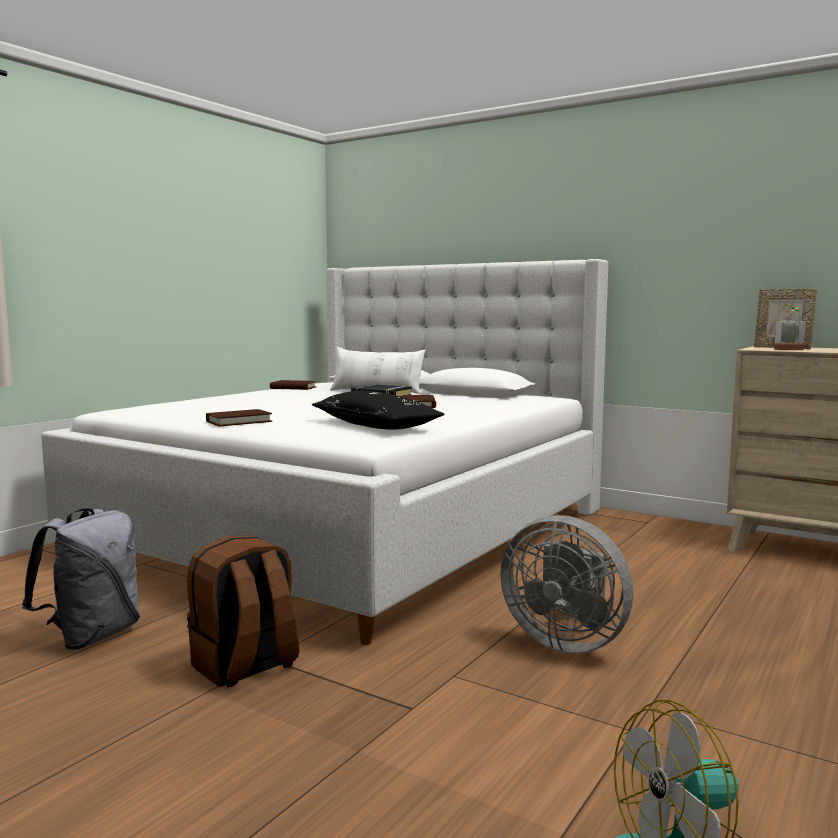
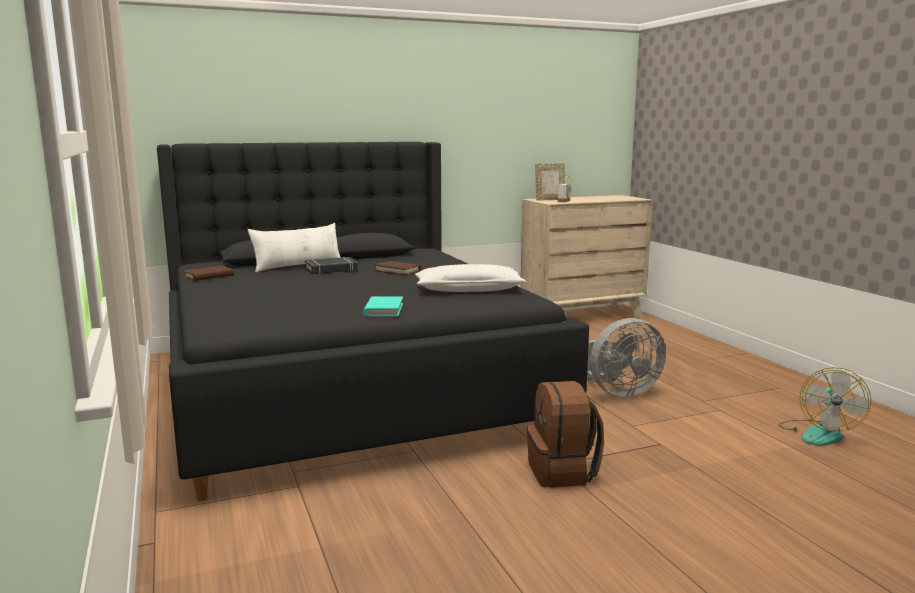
camera: 55 degrees left, 5 degrees up
(92, 636) = (444, 514): grey backpack -> none
(239, 421) = (383, 309): brown book -> turquoise book
(354, 530) = (349, 388): white bed -> black bed
(376, 425) = (469, 290): black pillow -> white pillow

